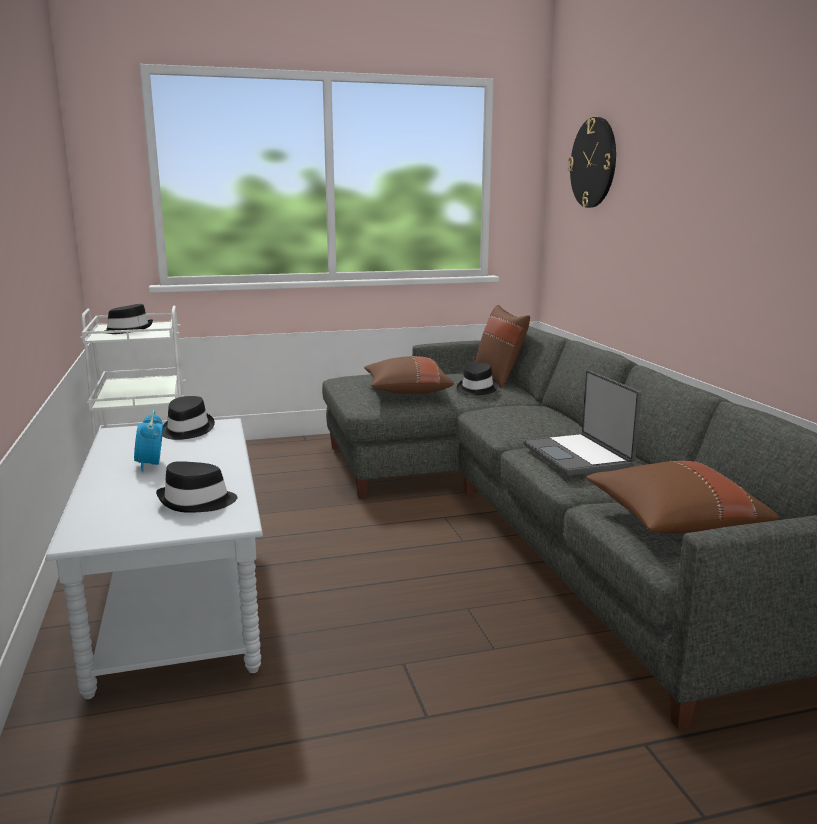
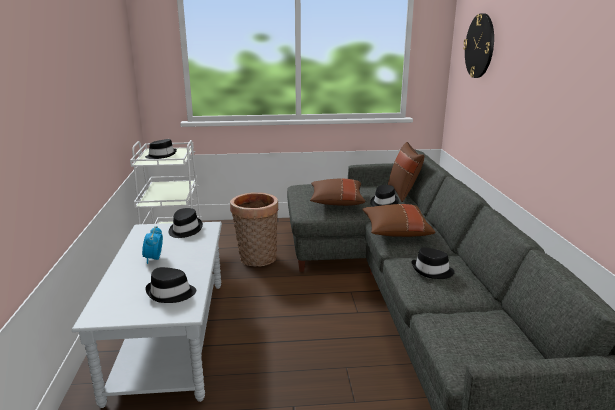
camera: 10 degrees right, 5 degrees up
(287, 488) = (256, 260): none -> basket
(578, 456) = (432, 271): laptop -> black hat
(673, 522) = (478, 338): brown pillow -> brown pillow (395, 231)

